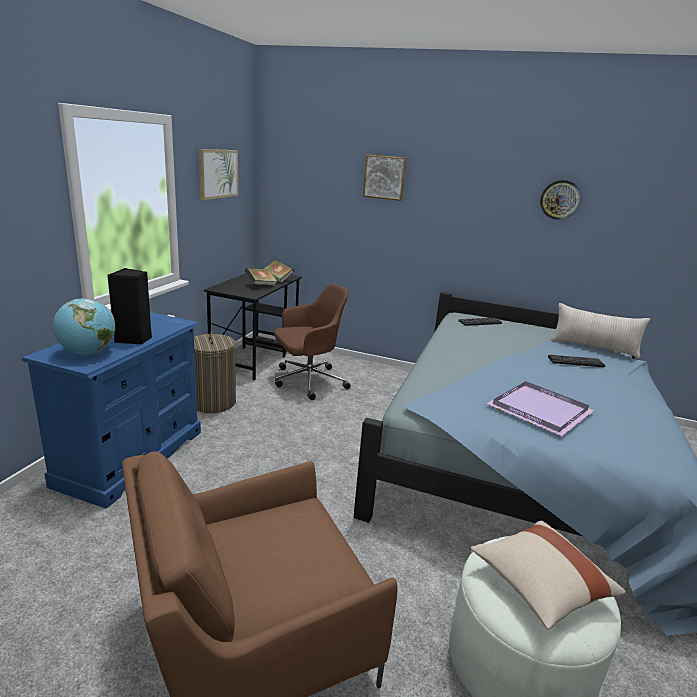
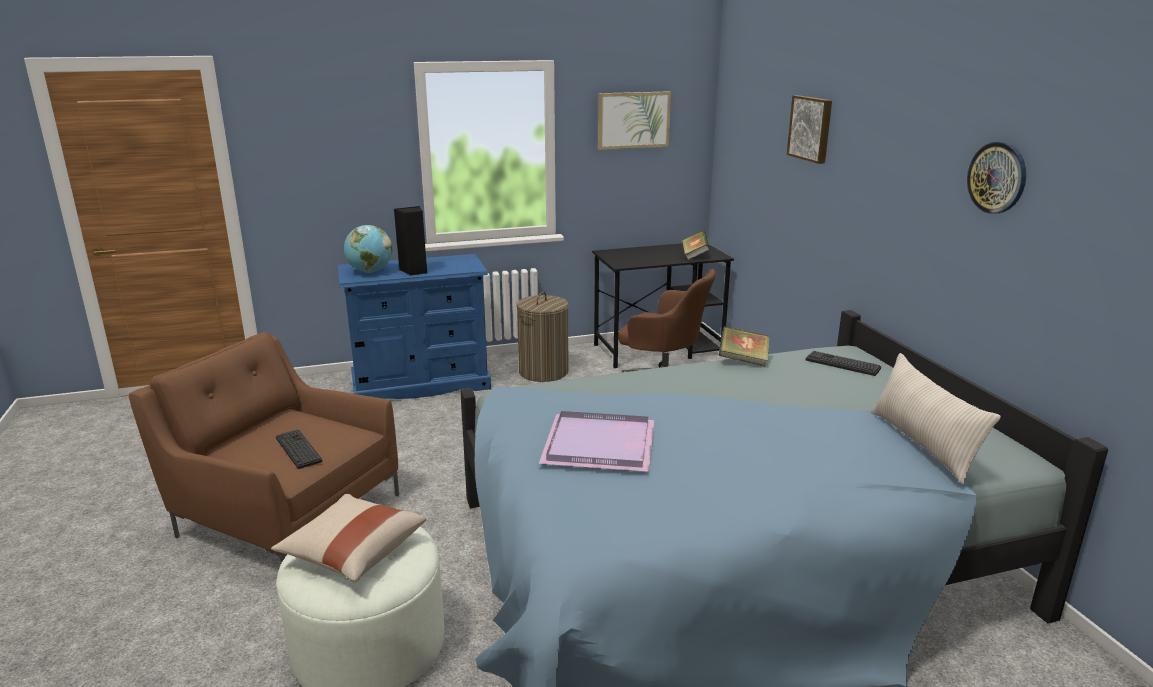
camera: 55 degrees right, 0 degrees up
(261, 285) = (657, 258): book -> book (743, 360)
(575, 362) = (819, 441): keyboard -> keyboard (298, 449)

